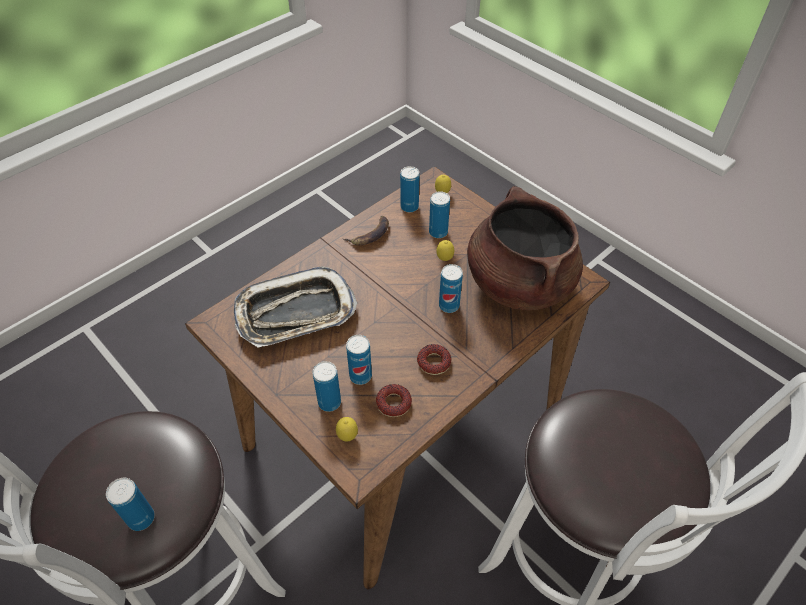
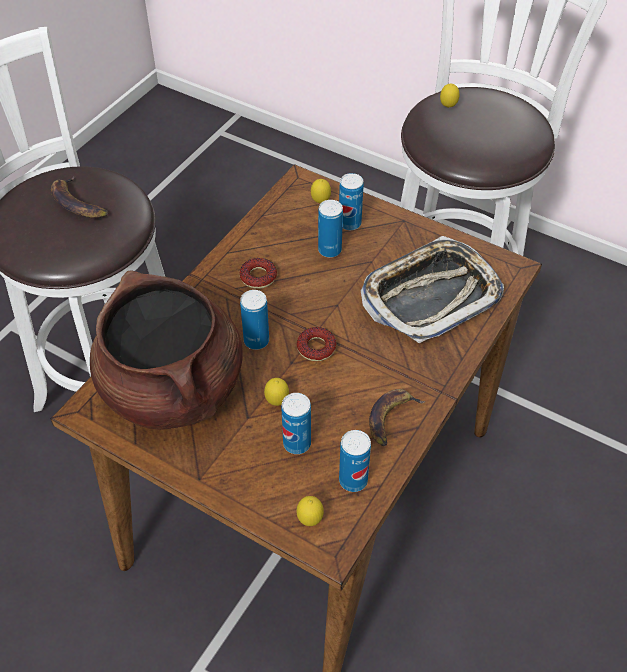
camera: 165 degrees right, 0 degrees up
(141, 518) = (448, 107): can -> lemon
(393, 403) = (288, 234): donut -> donut (316, 348)
(610, 461) = (77, 203): none -> banana

